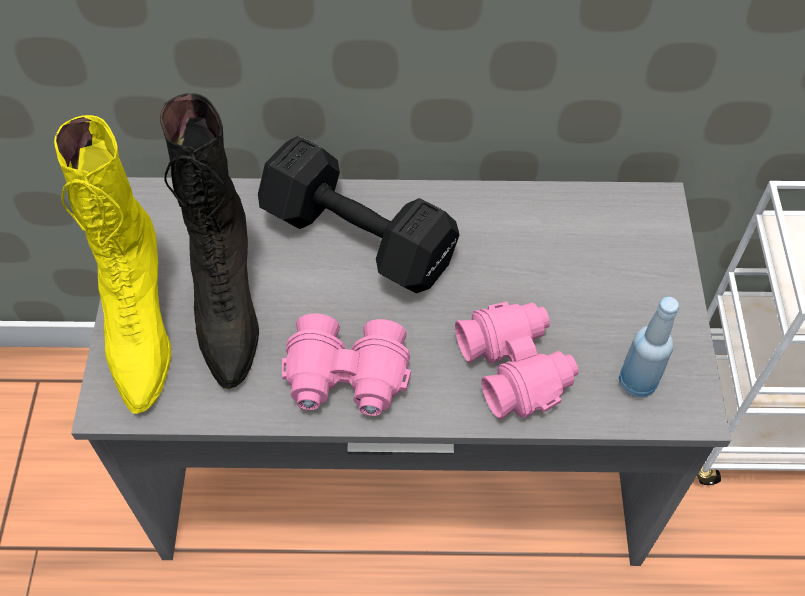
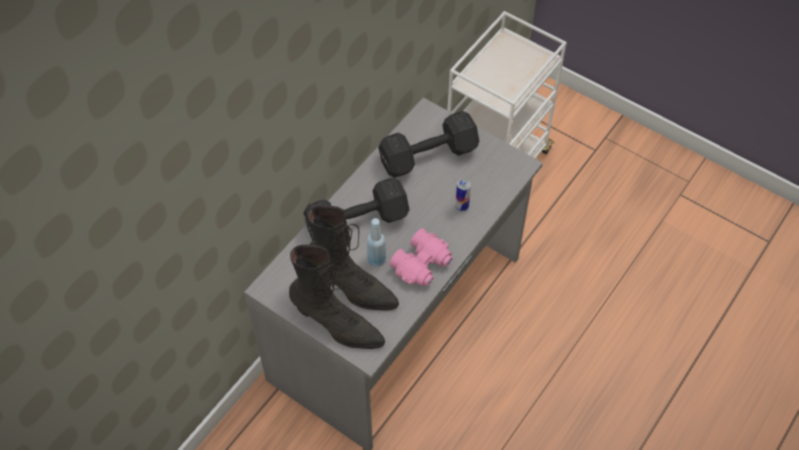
camera: 55 degrees left, 0 degrees up
(139, 328) = (337, 326): yellow boot -> black boot
(515, 366) = (462, 207): pink binoculars -> can
(576, 260) = (430, 156): none -> black dumbbell
(637, 383) = (499, 174): blue bottle -> blue bottle (376, 259)

